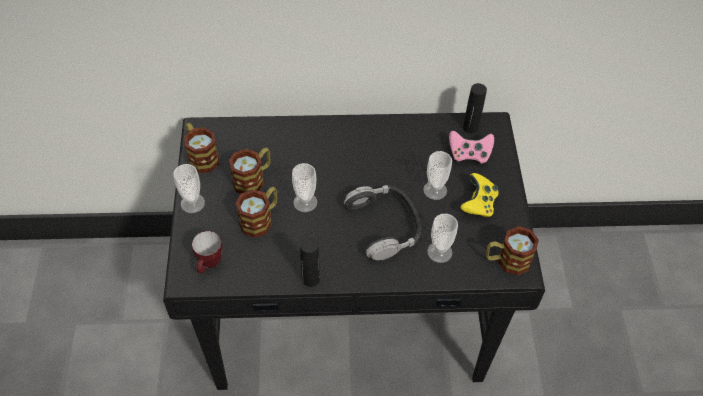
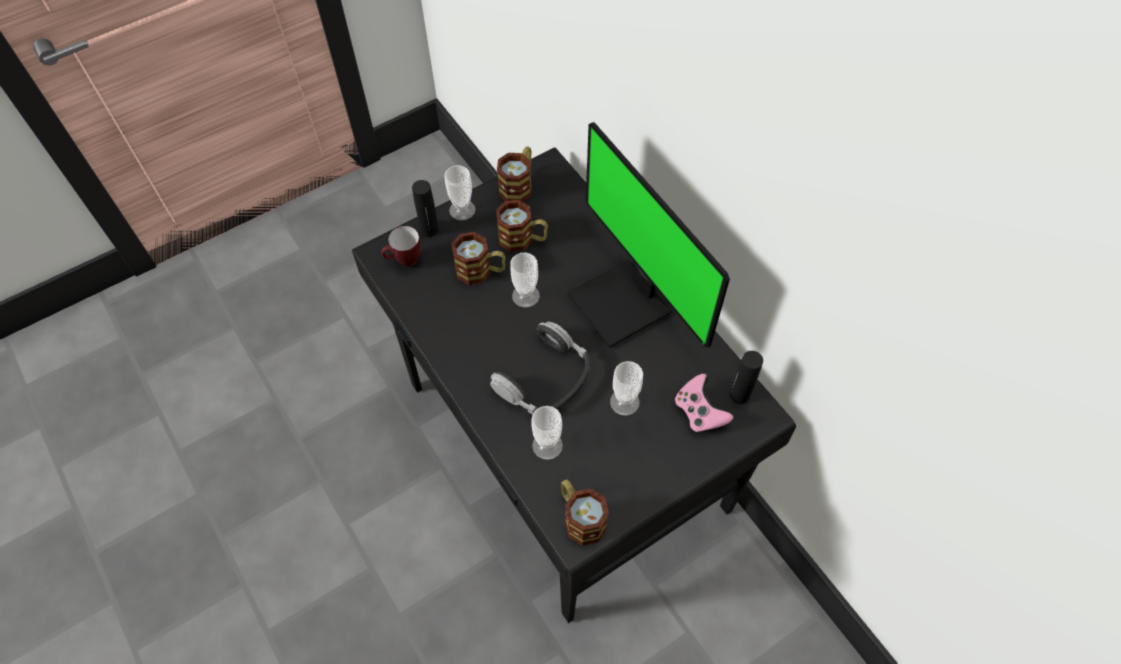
camera: 60 degrees right, 5 degrees up
(310, 279) = (441, 348): black bottle -> black bottle (429, 229)
(356, 149) = (624, 303): none -> monitor
(478, 204) = (636, 453): yellow game controller -> none

